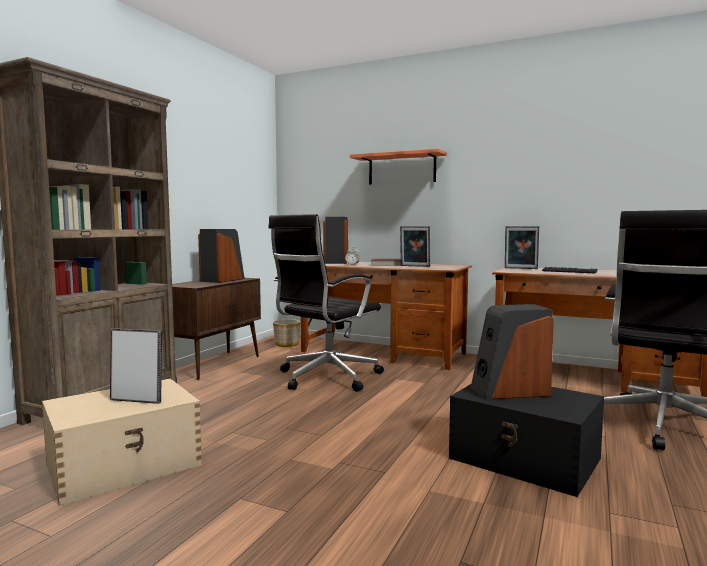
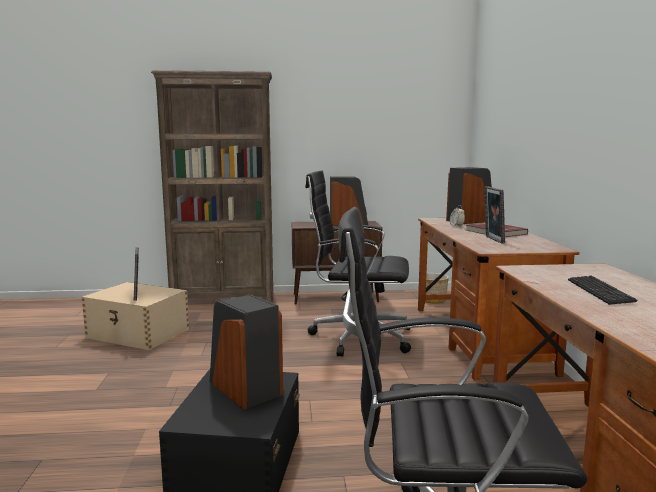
camera: 60 degrees right, 5 degrees up
(402, 169) = (542, 106): shelf -> none
(520, 268) = (583, 270): picture frame -> none

